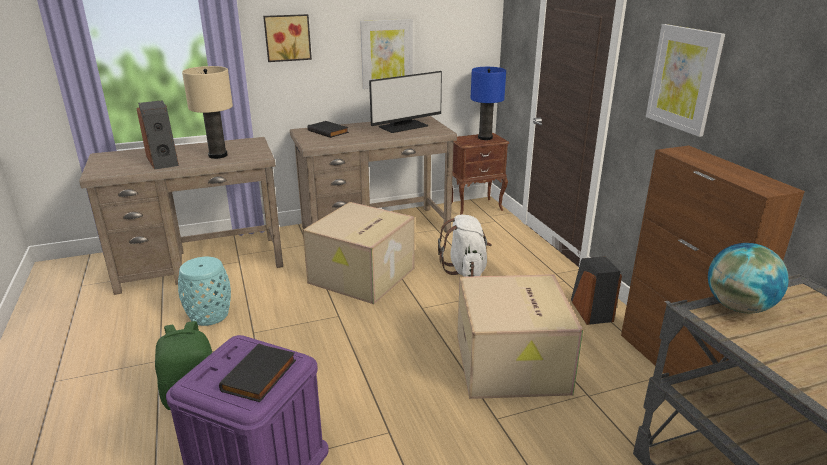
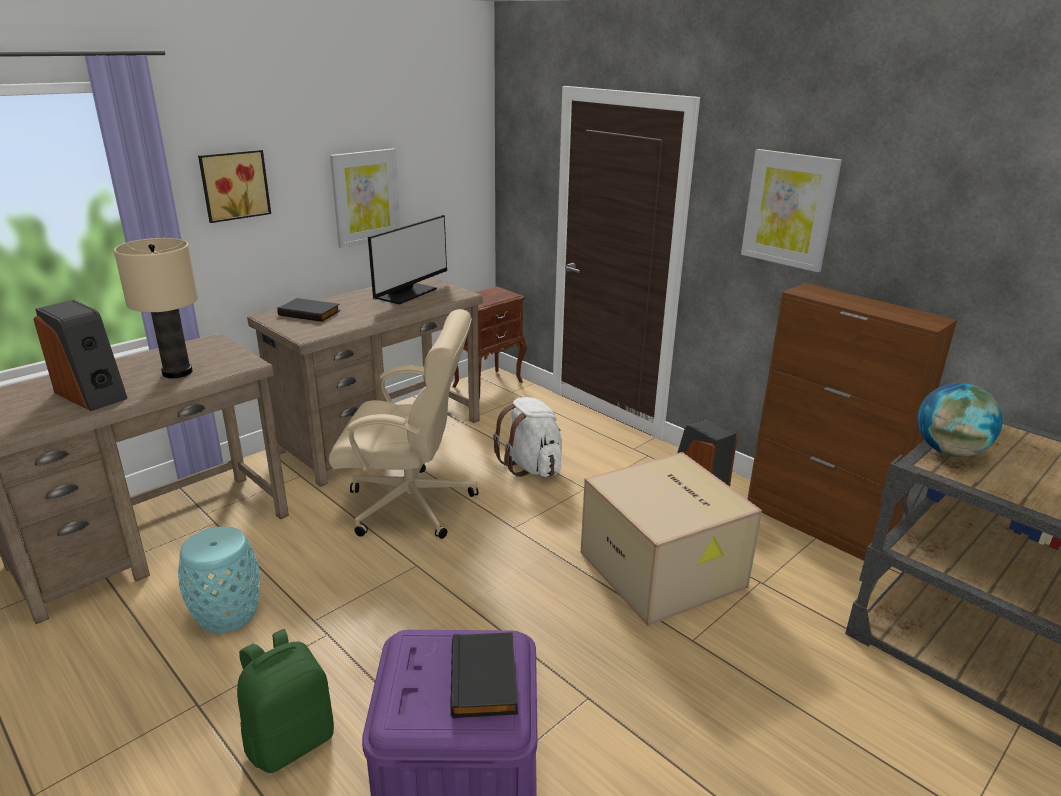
camera: 25 degrees left, 0 degrees up
(362, 276) = (410, 504): cardboard box -> beige office chair
(485, 138) = (493, 294): blue table lamp -> none

